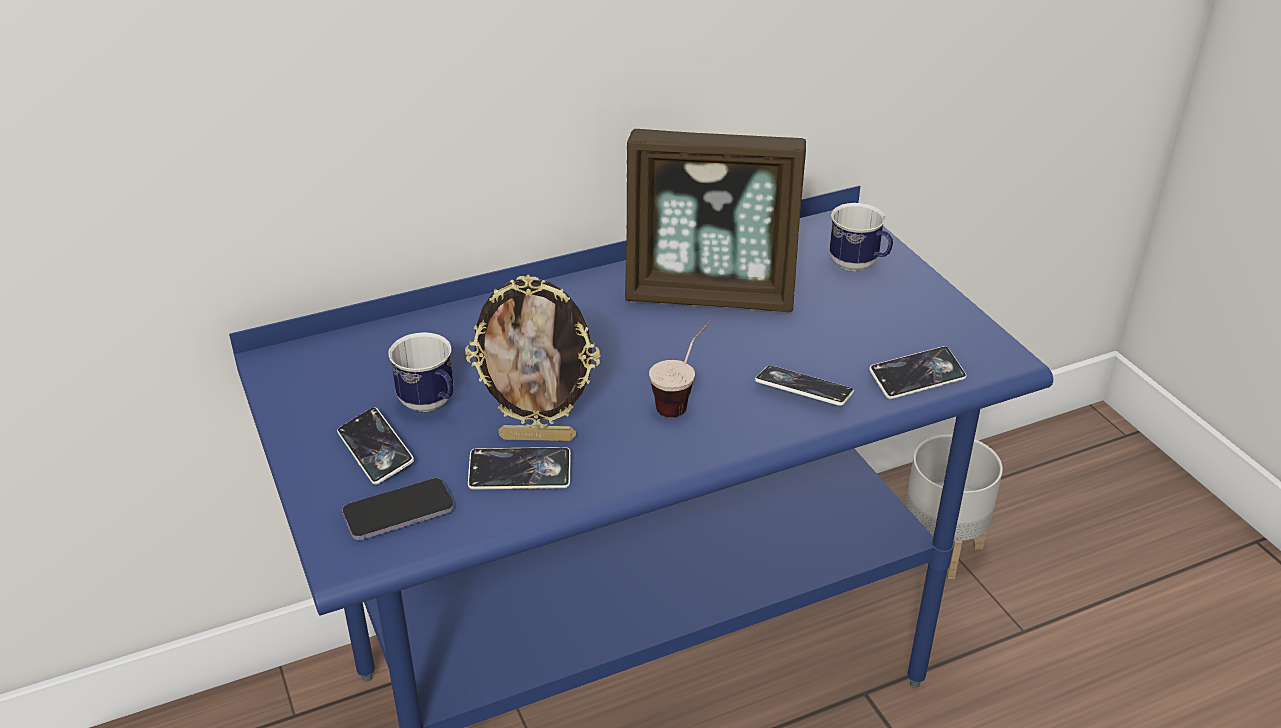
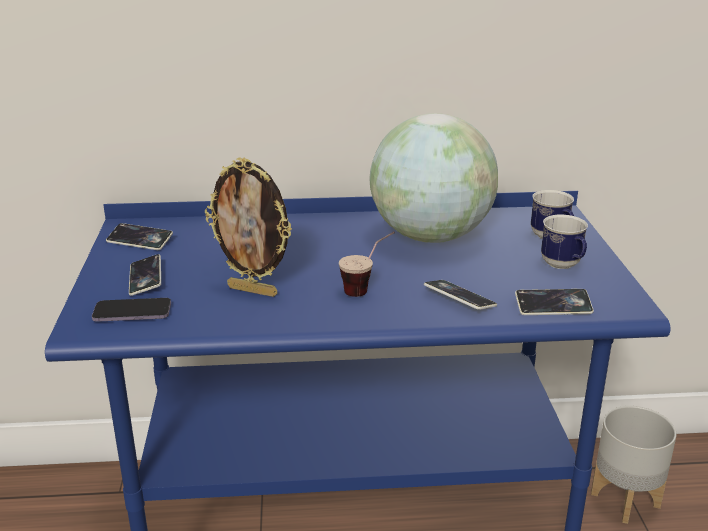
camera: 20 degrees right, 10 degrees down
(431, 405) = (199, 262): mug -> mug (564, 266)
(520, 474) = (225, 307): phone -> phone (140, 241)
(711, 294) = (431, 236): picture frame -> globe

